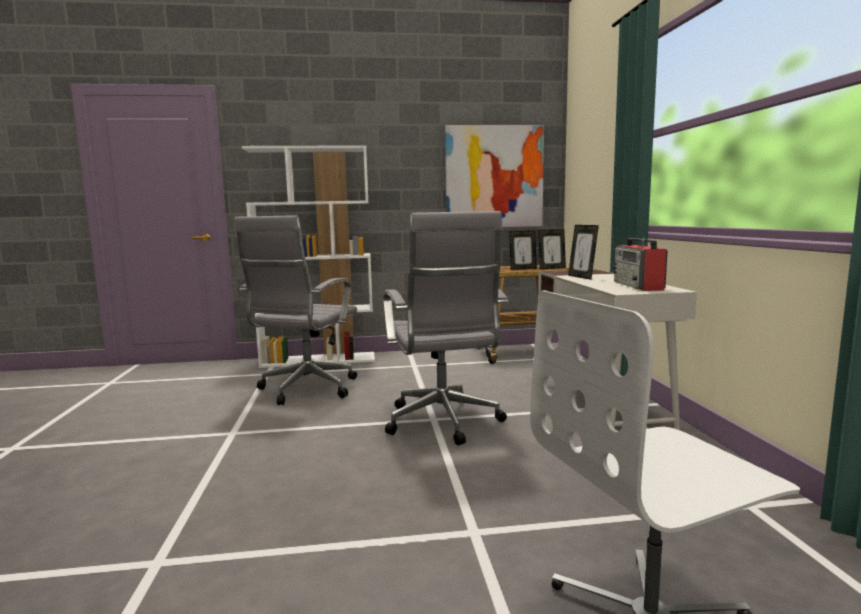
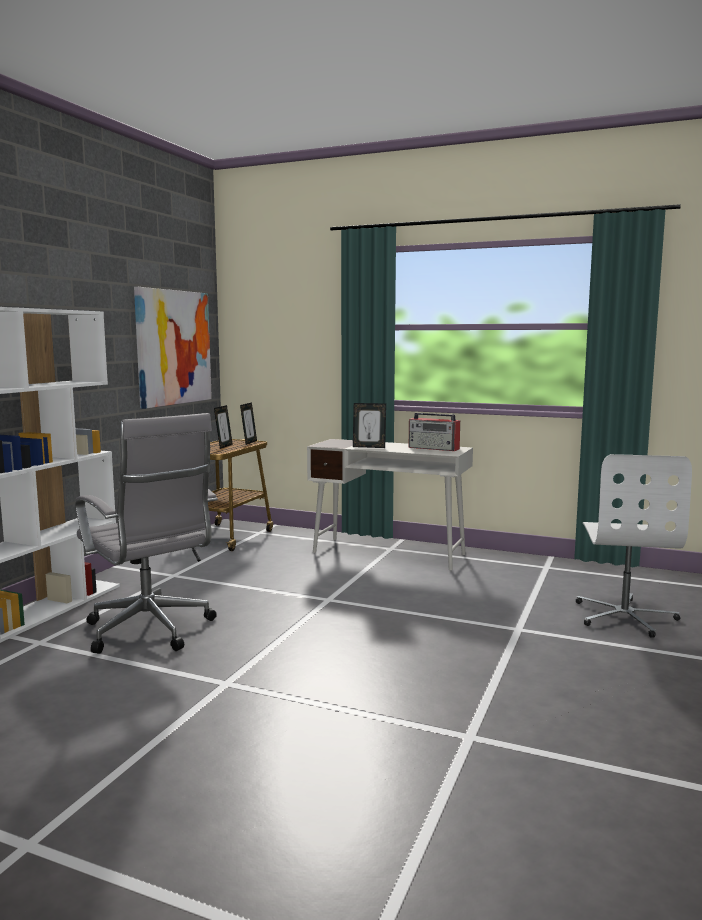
camera: 60 degrees left, 0 degrees up
(444, 423) = (342, 598): grey office chair -> none

